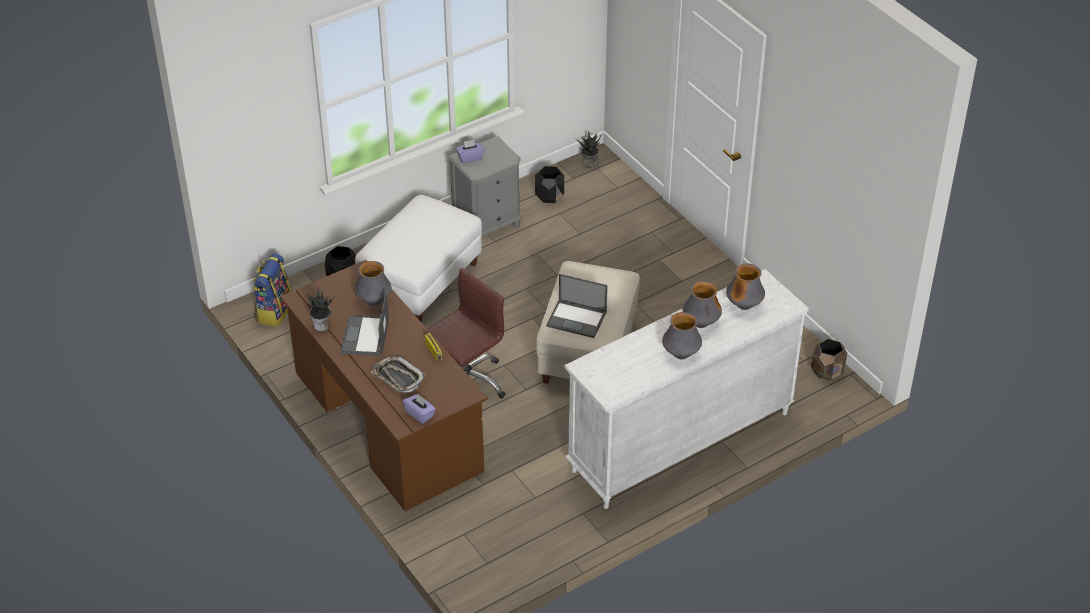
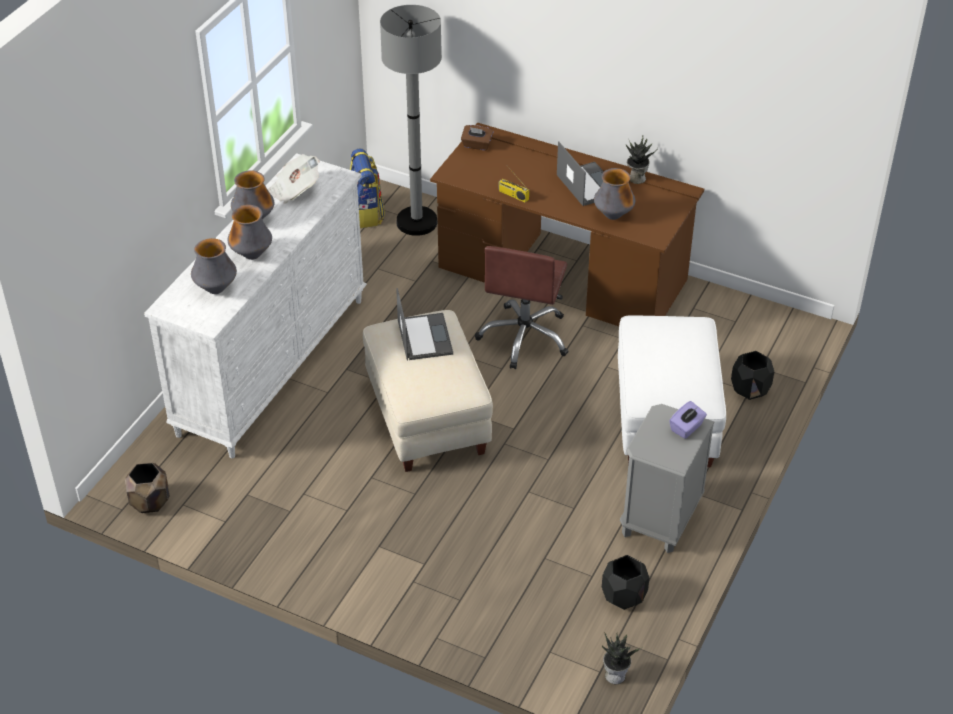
camera: 150 degrees right, 0 degrees up
(273, 311) = (776, 328): backpack -> backpack (366, 214)
(398, 377) = (524, 164): tray -> none
(420, 414) = (477, 145): purple tissue box -> brown tissue box
(465, 531) = (417, 222): none -> grey floor lamp
(577, 319) = (424, 336): laptop -> laptop turned 90 degrees clockwise
(631, 370) = (294, 190): none -> newspaper

